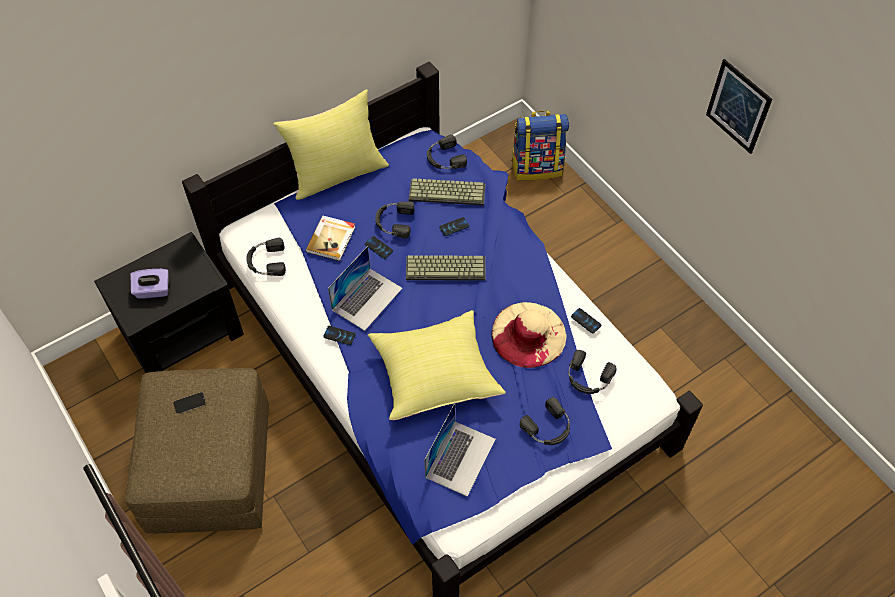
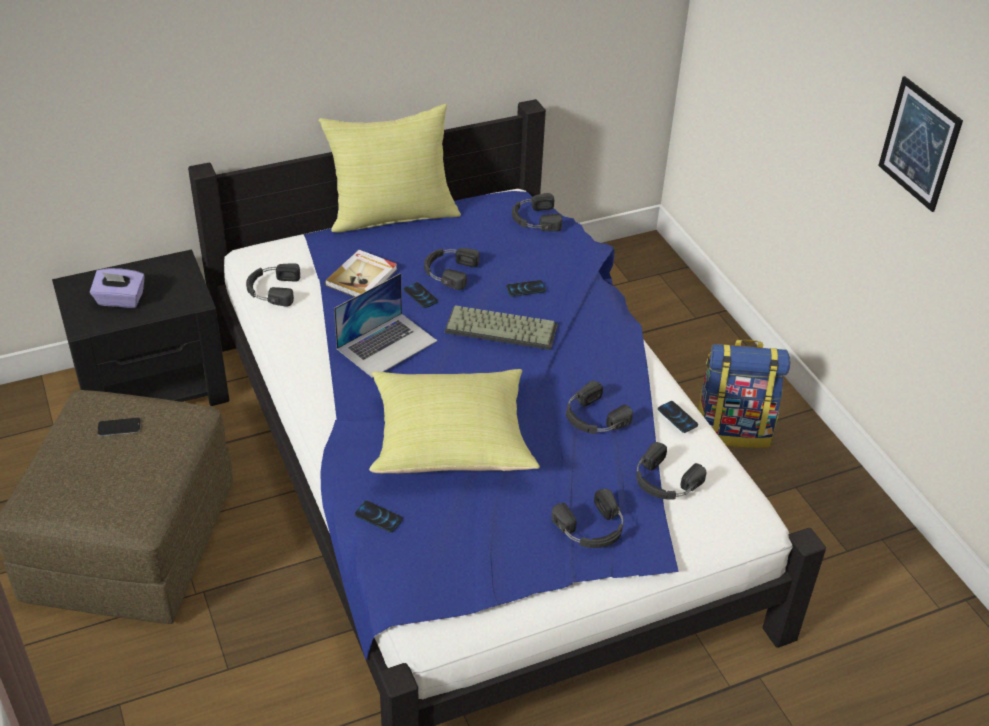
camera: 10 degrees right, 15 degrees down
(339, 336) = (337, 379): phone -> phone (378, 517)
(448, 191) = (528, 252): keyboard -> none
(460, 457) = (457, 541): laptop -> none
(528, 334) = (593, 418): beige hat -> black headphones
(537, 167) = (665, 284): backpack -> backpack (733, 430)

